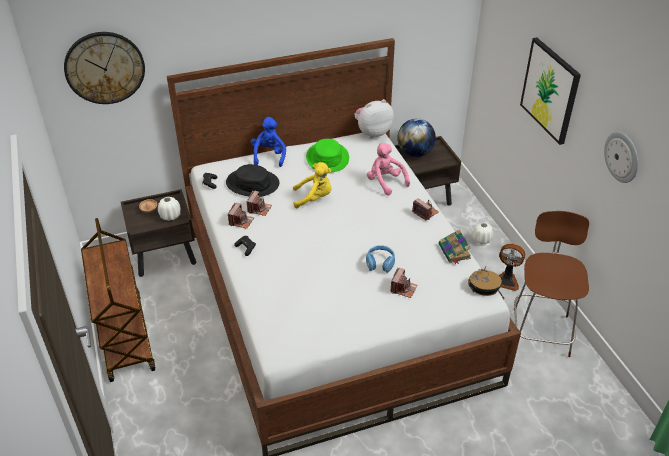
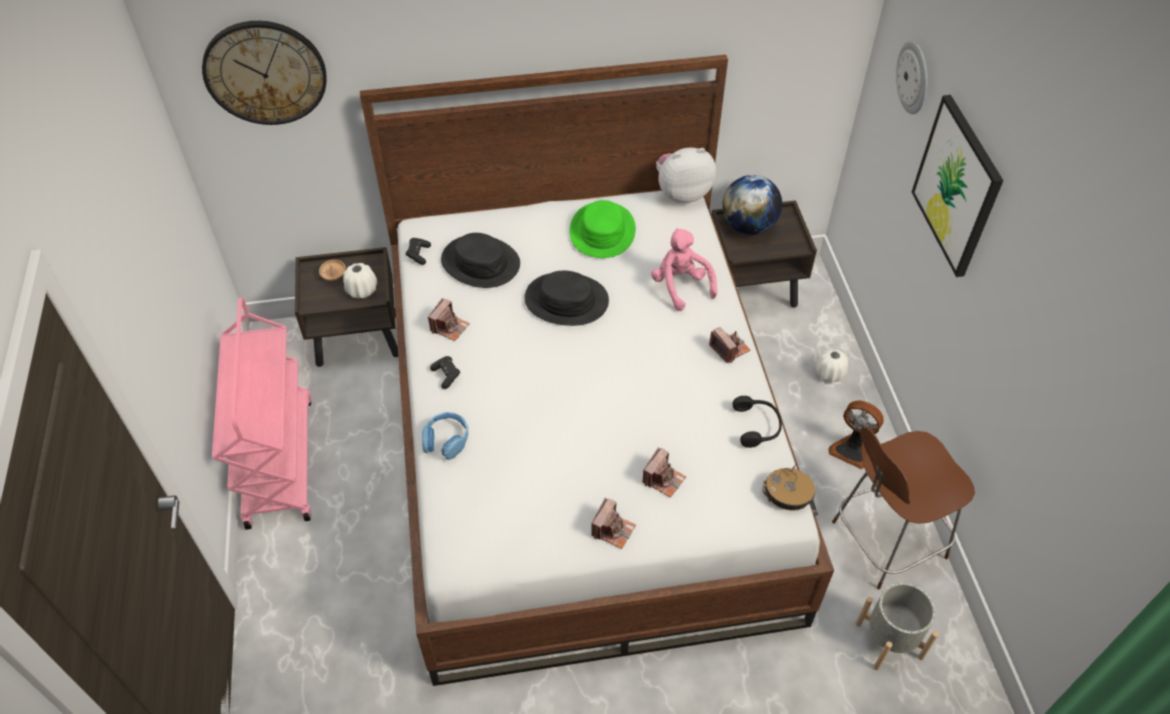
camera: 10 degrees right, 10 degrees up
(124, 336) = (279, 460): brown cart -> pink cart
(259, 209) = (481, 309): camera -> camera (613, 530)
(269, 156) = (516, 216): blue plush toy -> none
(314, 198) = (566, 300): yellow plush toy -> black hat
(380, 263) = (639, 428): blue headphones -> blue headphones (446, 440)
(454, 252) = (757, 426): book -> black headphones
(541, 330) = (885, 541): brown chair -> brown chair turned 135 degrees counterclockwise
(558, 386) = (889, 640): none -> grey planter
(622, 157) = (1042, 334): wall clock -> wall clock (914, 77)

